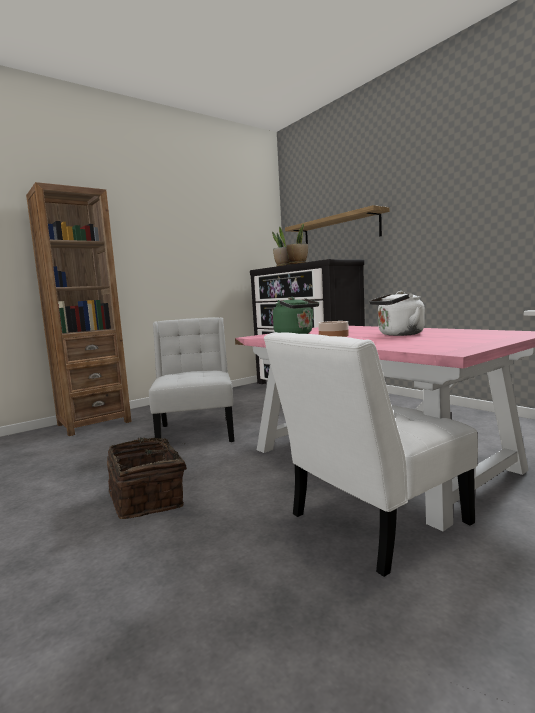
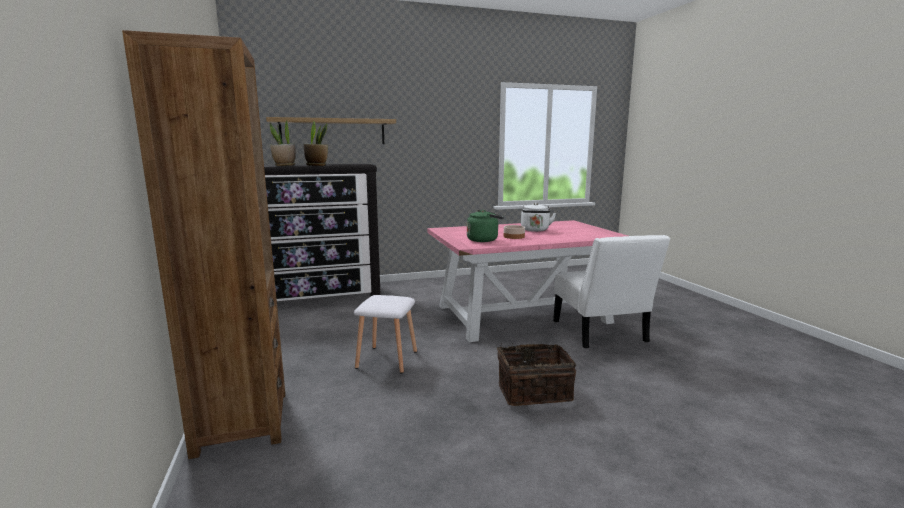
camera: 70 degrees left, 5 degrees up
(197, 431) = (387, 359): white chair -> white stool

